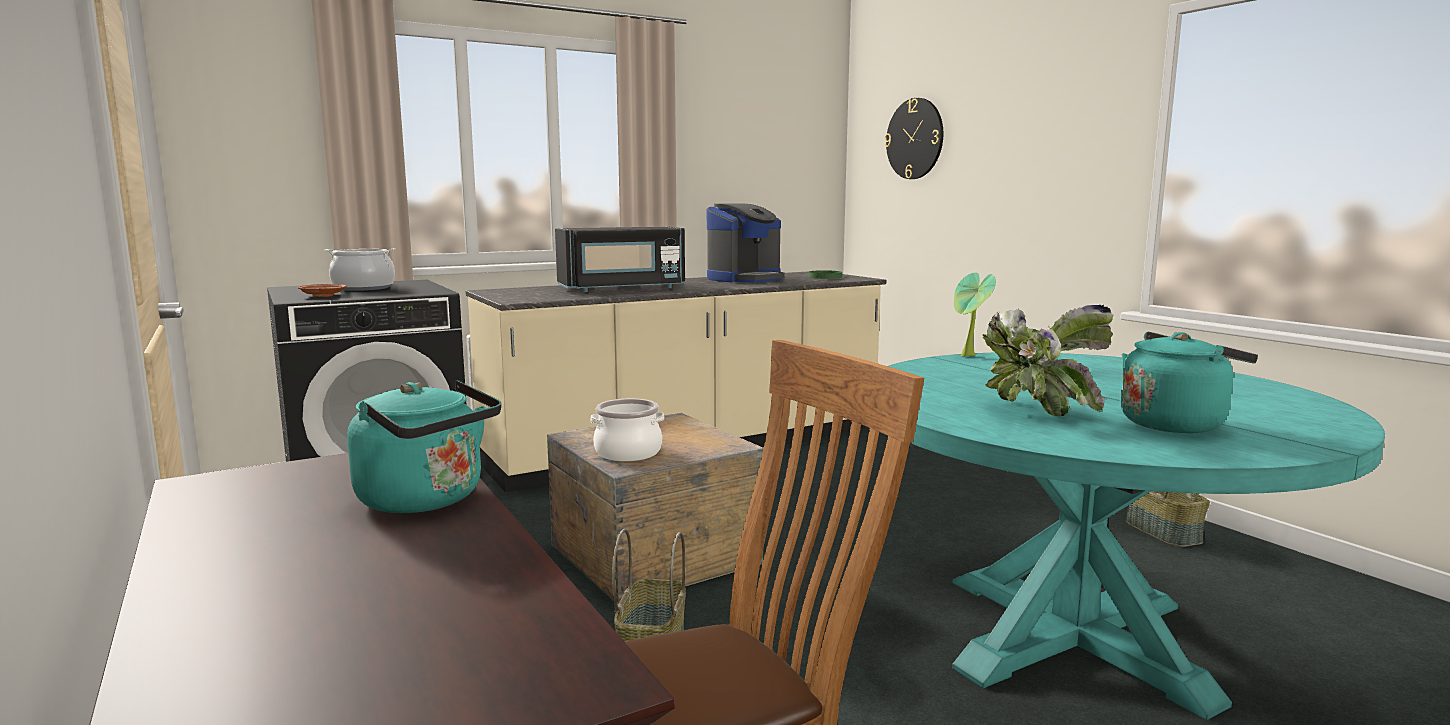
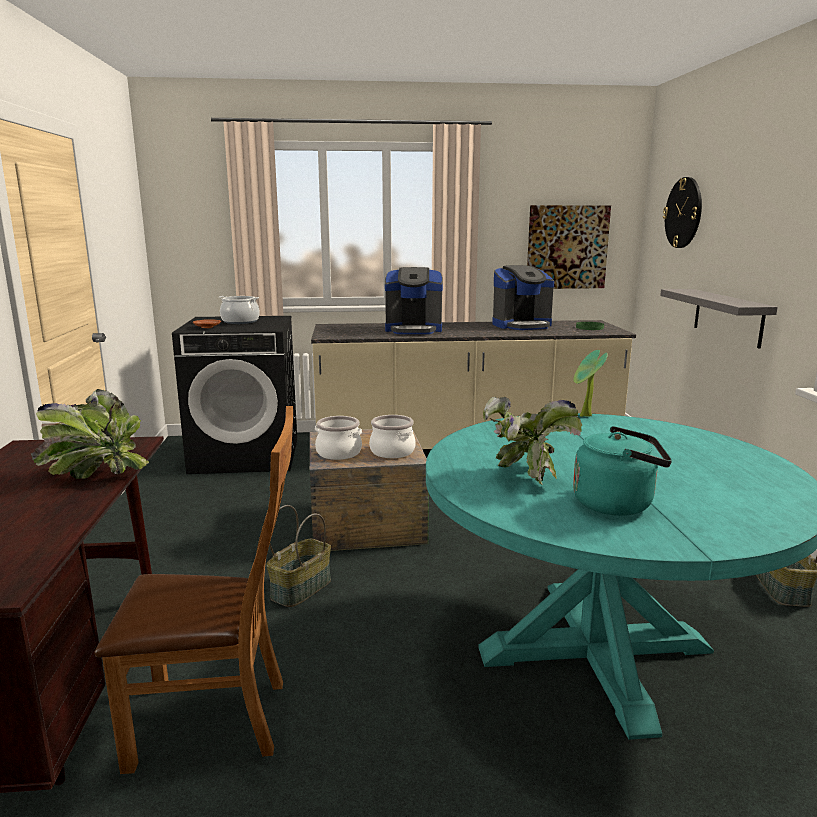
camera: 25 degrees right, 5 degrees up
(427, 500) = (95, 474): turquoise kettle -> potted plant
(622, 288) = (414, 330): black microwave -> coffee machine
(698, 442) = (392, 452): none -> cooking pot
(771, 183) = (567, 247): none -> picture
(1000, 249) = (727, 317): none -> grey shelf

